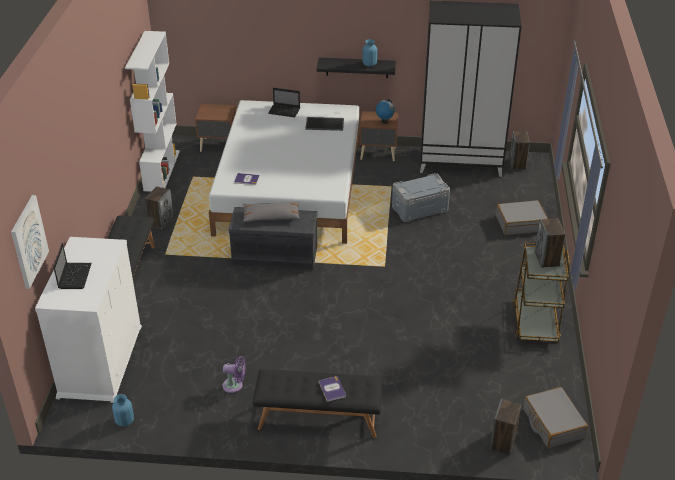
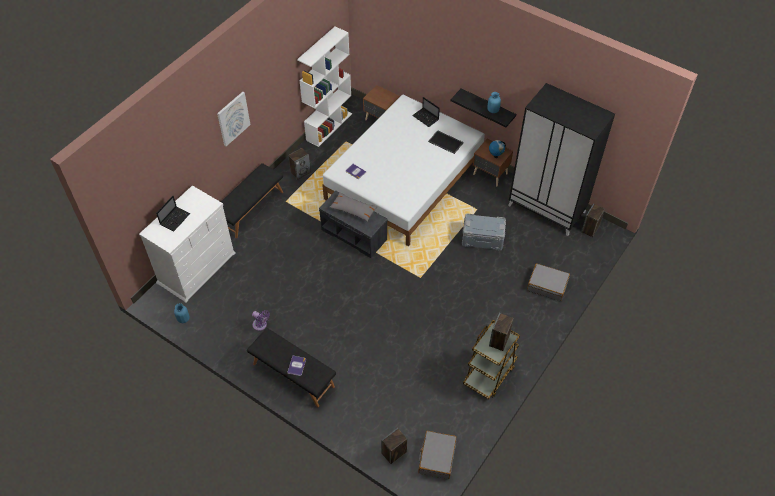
camera: 30 degrees right, 15 degrees up
(28, 241) = (141, 193): picture -> picture (233, 118)

